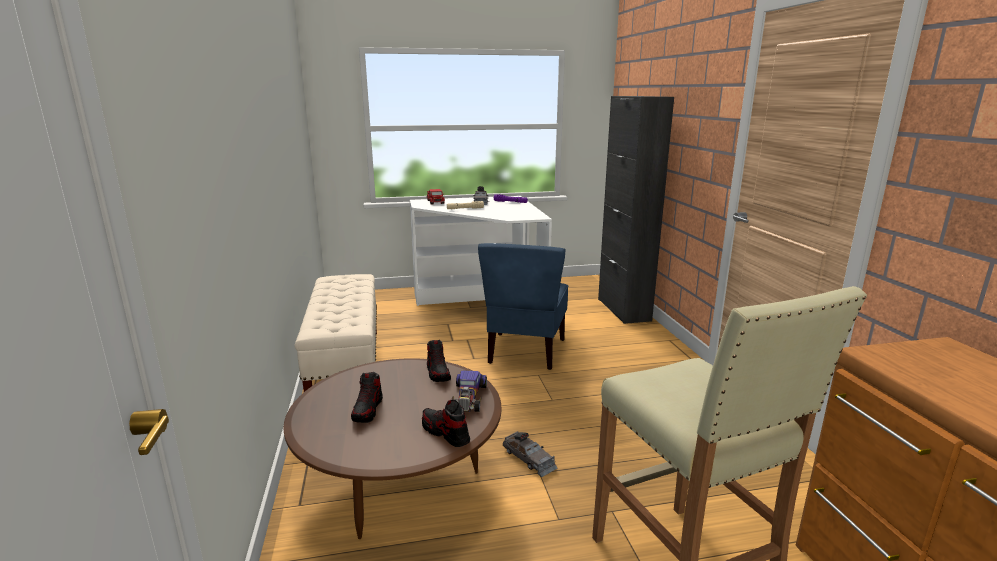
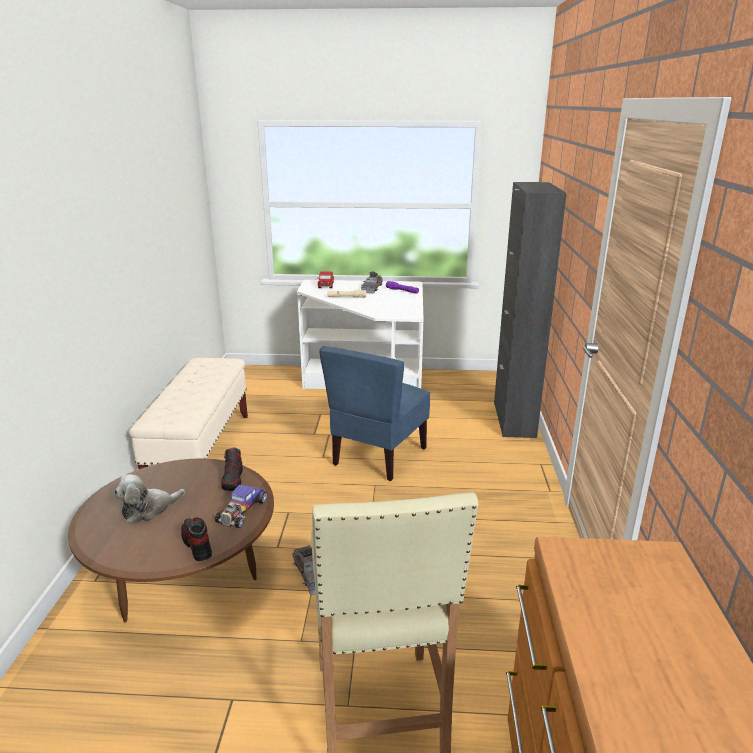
camera: 15 degrees right, 5 degrees up
(368, 410) = (149, 509): shoe -> plush toy

